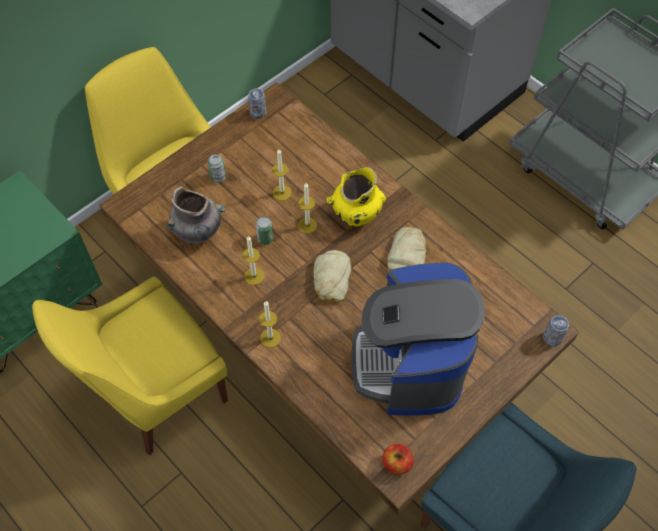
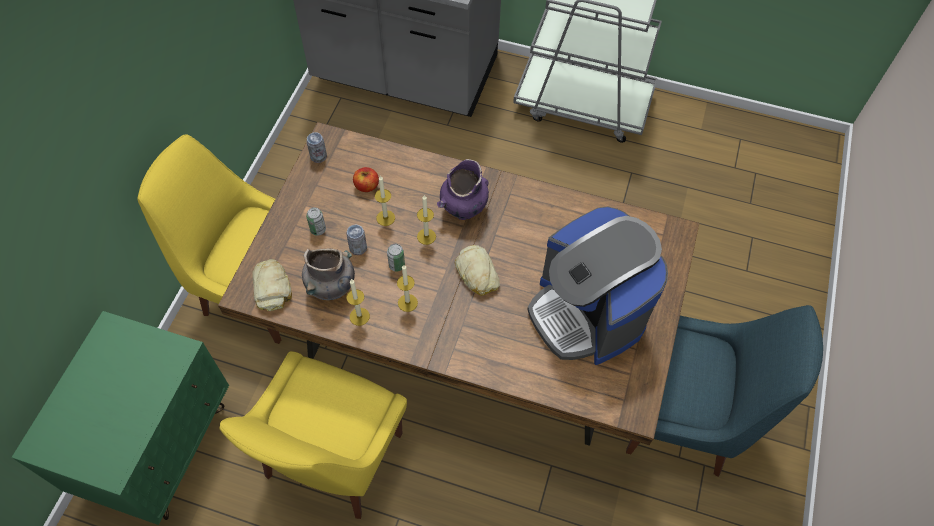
camera: 30 degrees left, 0 degrees up
(270, 338) = (456, 350): candle -> candle (359, 316)
(355, 216) = (463, 210): yellow vase -> purple vase
(397, 463) = (629, 401): apple -> apple (366, 186)
(408, 255) = (528, 223): bread -> bread (273, 287)
(552, 338) = (683, 238): can -> can (358, 248)

